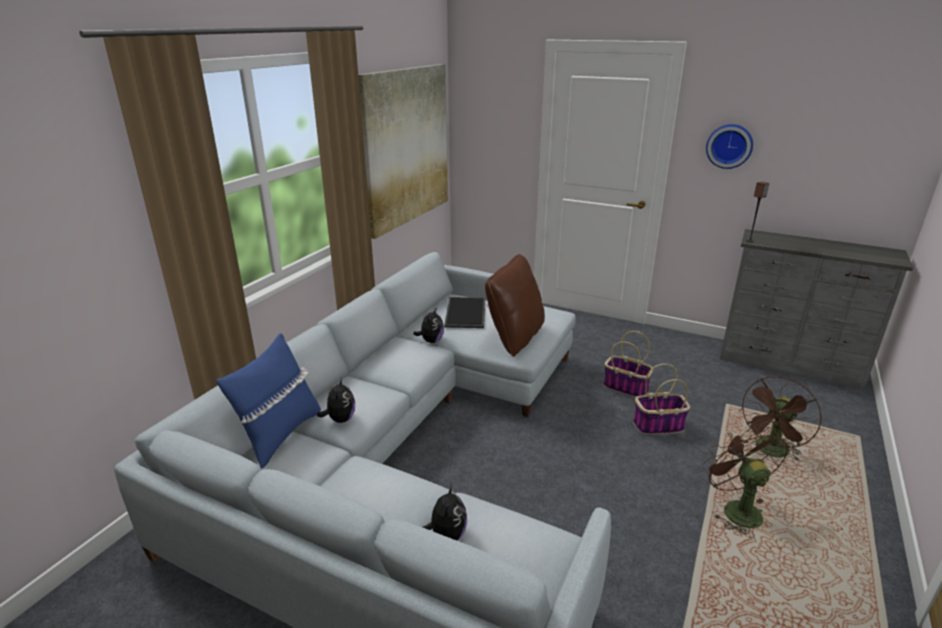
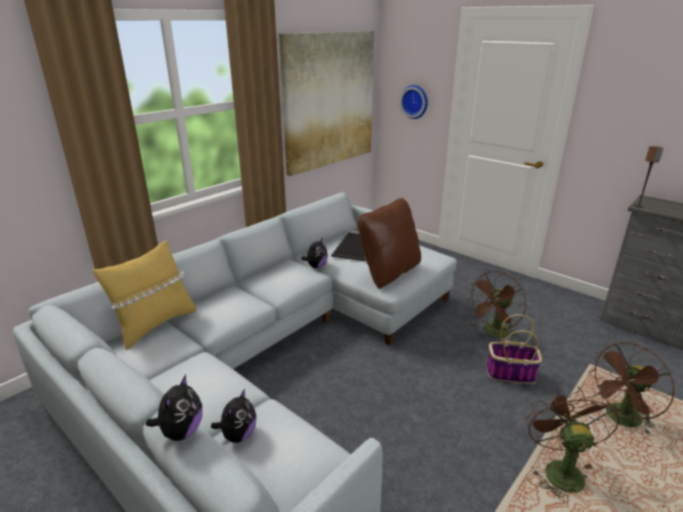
camera: 15 degrees right, 0 degrees up
(280, 435) = (155, 325): blue pillow -> yellow pillow
(340, 419) = (207, 319): plush toy -> plush toy (181, 431)
(626, 388) = (493, 333): basket -> brown fan
(729, 146) = (630, 110): wall clock -> wall clock (415, 101)

